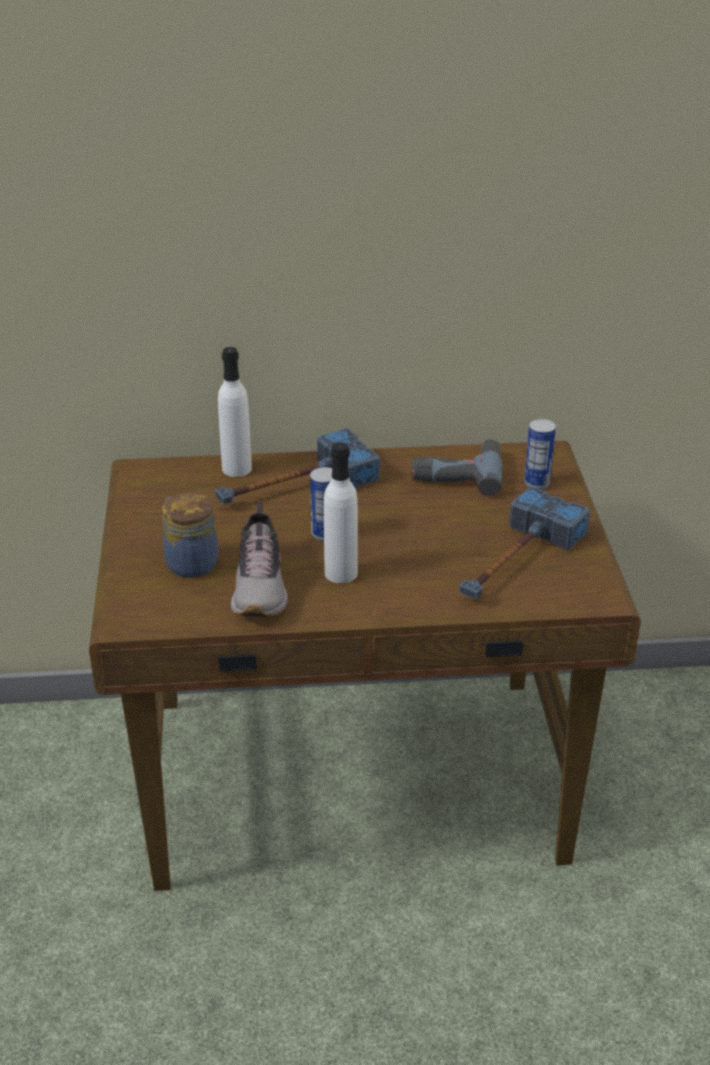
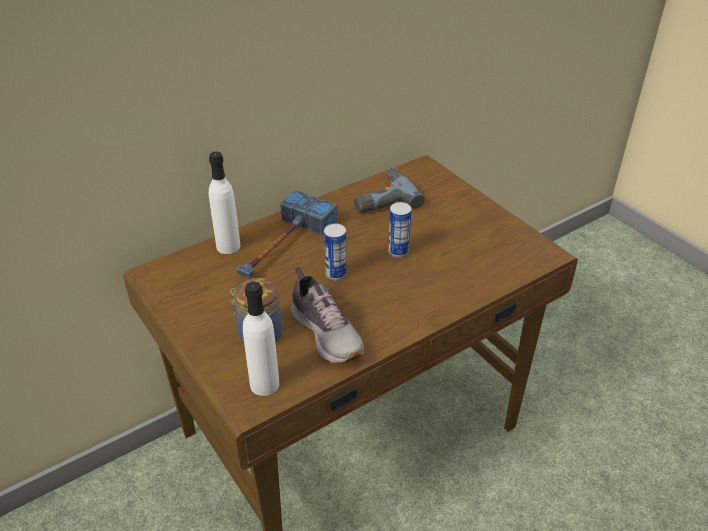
camera: 30 degrees left, 5 degrees up
(341, 573) = (373, 300): white bottle -> white bottle (264, 384)
(514, 561) = (474, 248): hammer -> none
(537, 483) = (437, 189): can -> can (398, 252)

